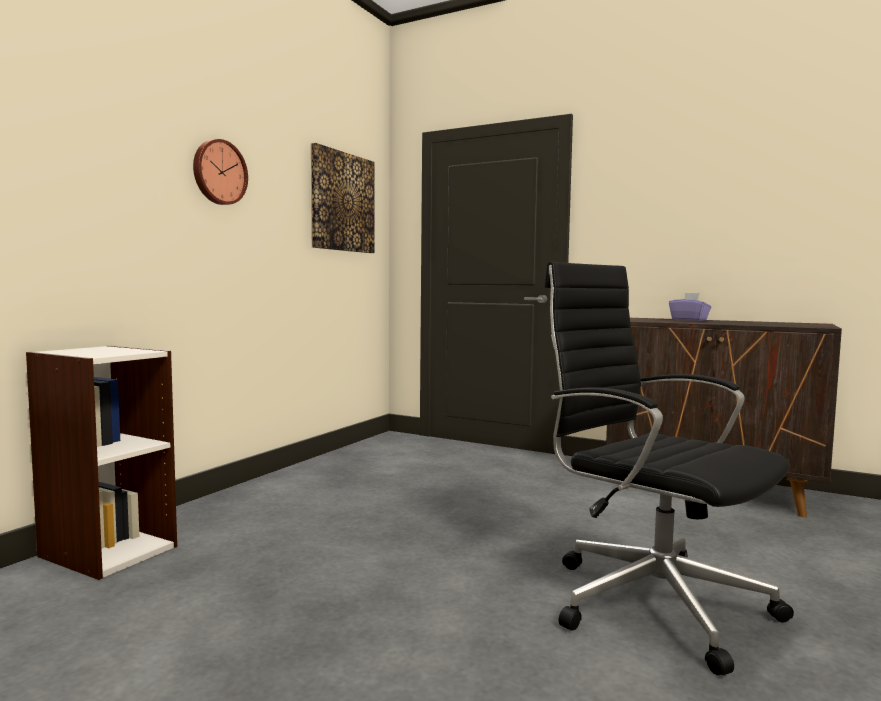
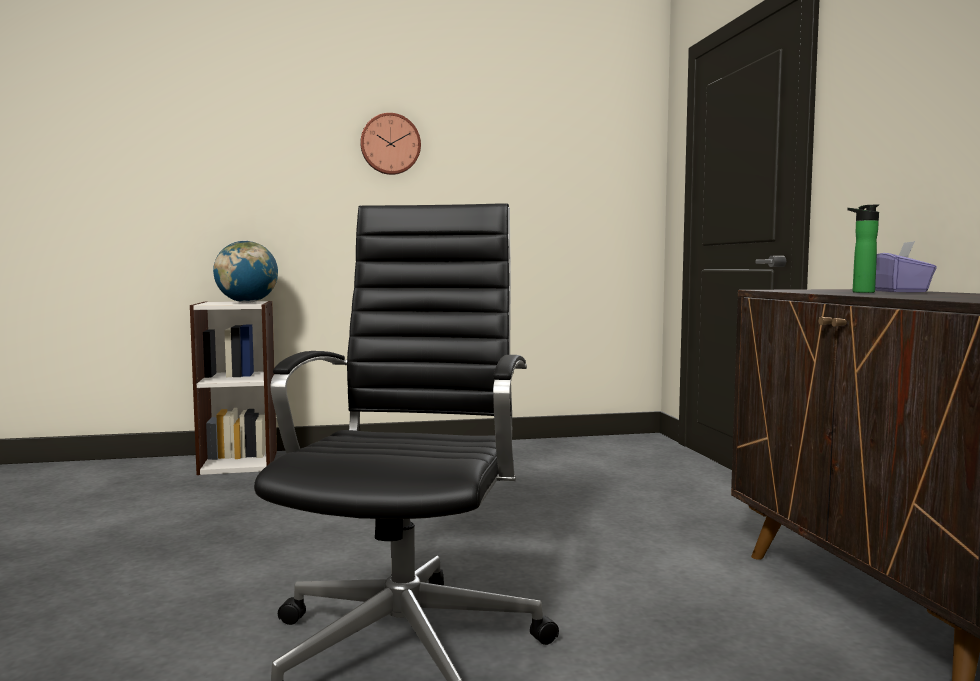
camera: 50 degrees right, 0 degrees up
(119, 349) = (247, 302): none -> globe
(342, 202) = (572, 154): picture -> none
(691, 321) = (860, 292): none -> bottle

